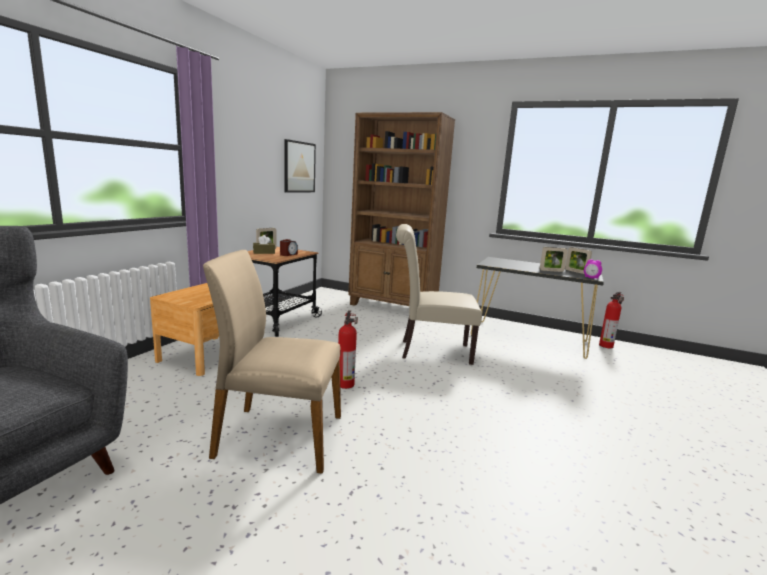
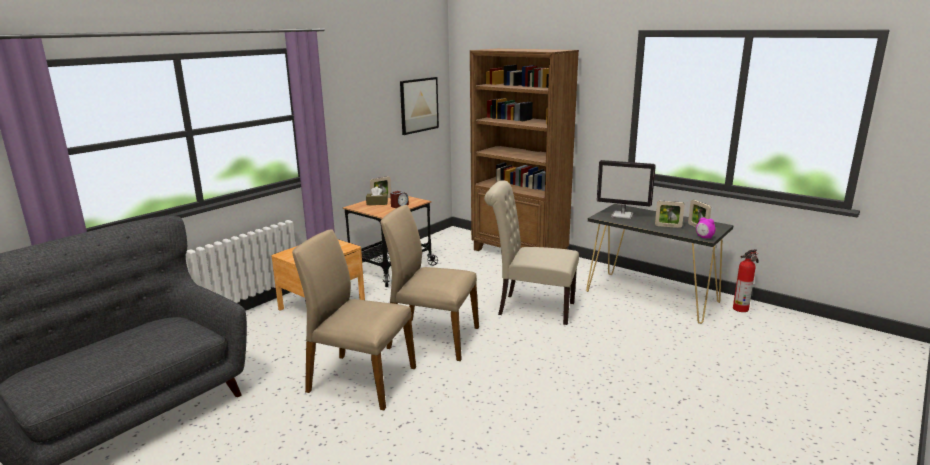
camera: 15 degrees right, 5 degrees up
(345, 383) = (432, 338): fire extinguisher -> beige chair
(505, 263) = (622, 215): none -> monitor

